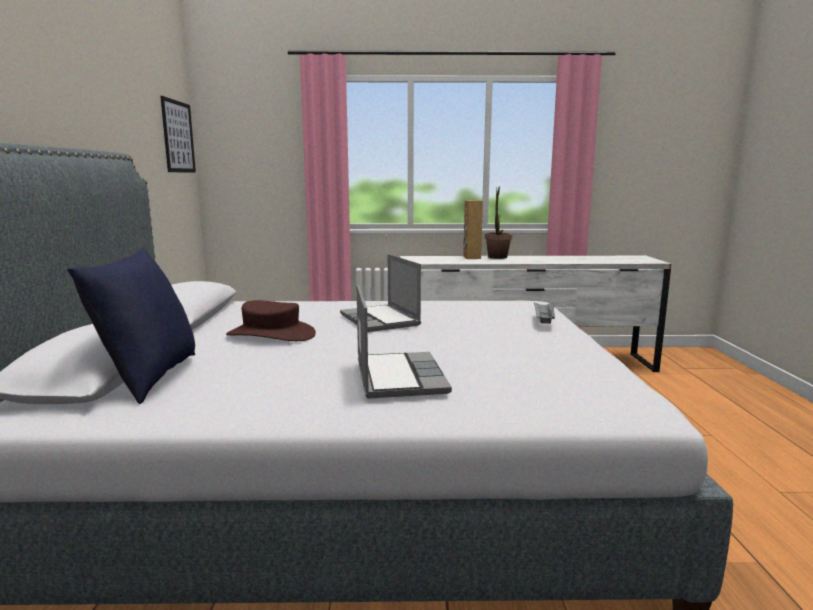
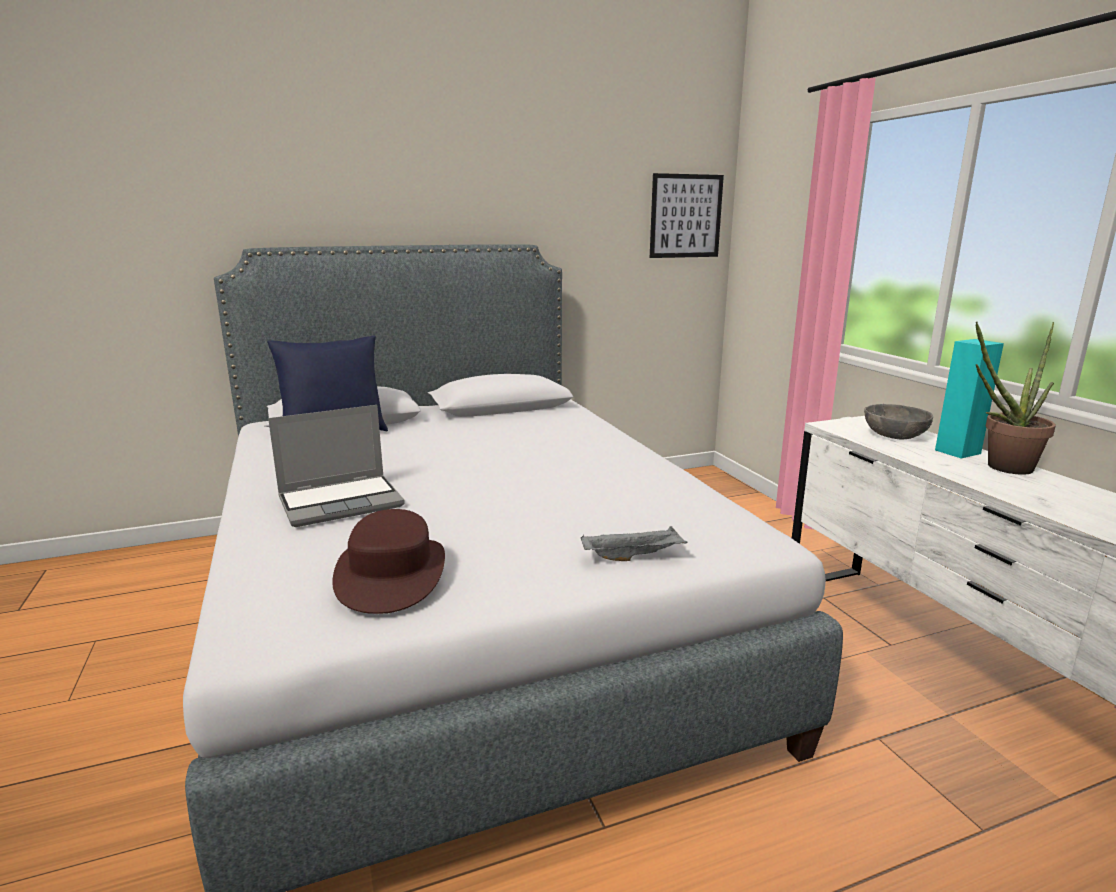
camera: 70 degrees right, 5 degrees up
(271, 334) = (463, 440): brown hat -> brown hat (392, 574)
(381, 320) = (550, 468): laptop -> none
(439, 259) = (894, 435): none -> grey bowl
(471, 258) = (957, 451): brown speaker -> turquoise speaker

